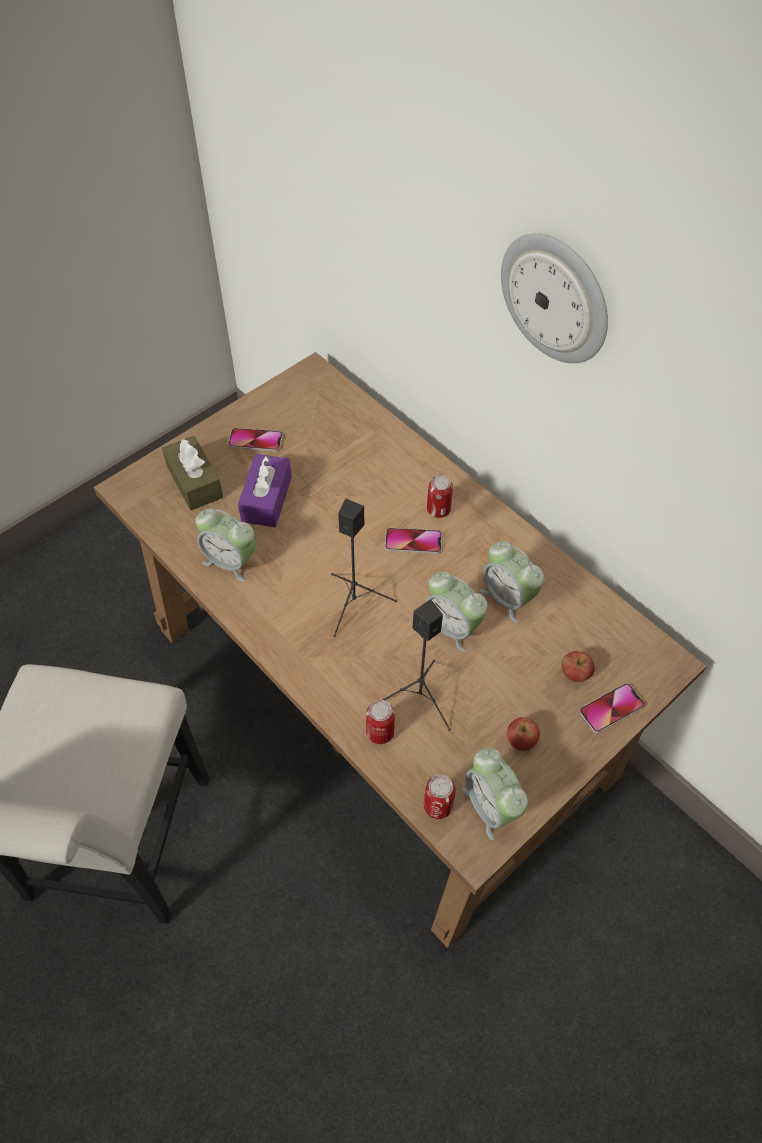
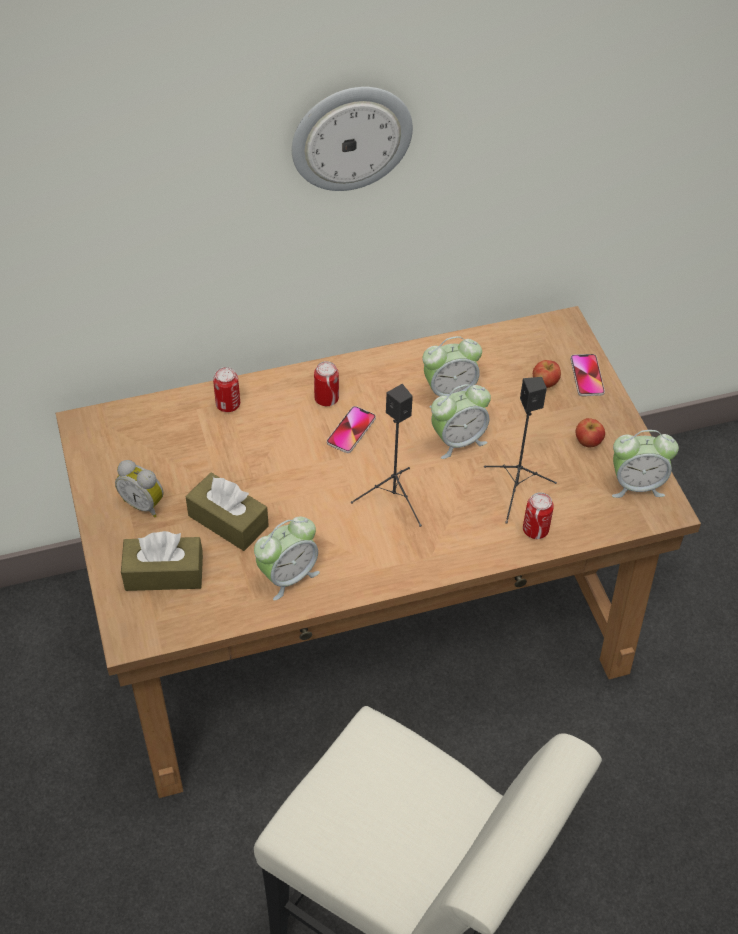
camera: 65 degrees left, 5 degrees down
(255, 441) = (144, 504): phone -> alarm clock
(266, 499) = (228, 521): purple tissue box -> brown tissue box
(437, 806) = (620, 518): can -> can (228, 405)

